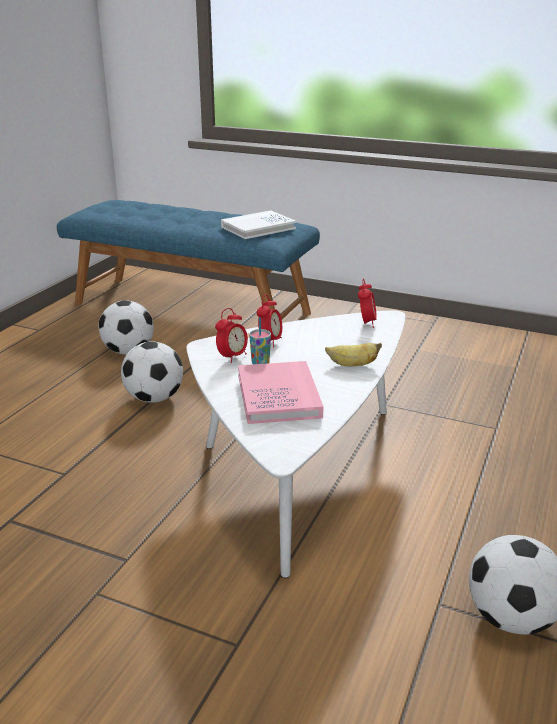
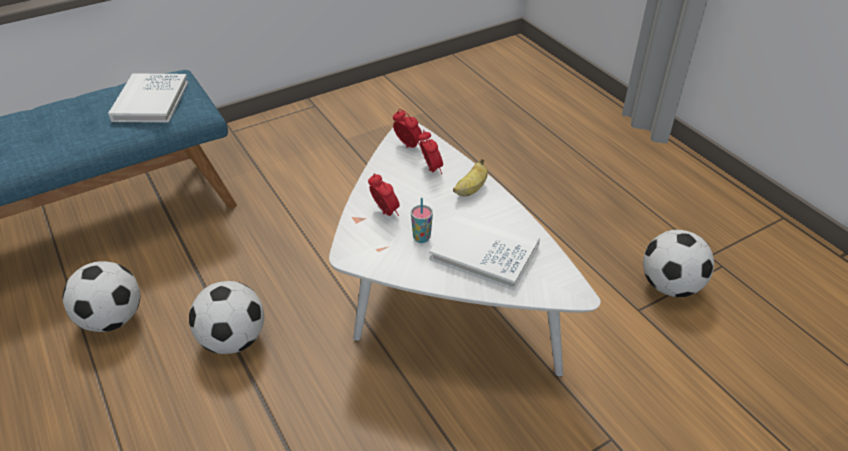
camera: 55 degrees left, 15 degrees up
(232, 357) = (390, 247): alarm clock -> alarm clock (430, 169)
(278, 396) = (484, 252): pink book -> white book

